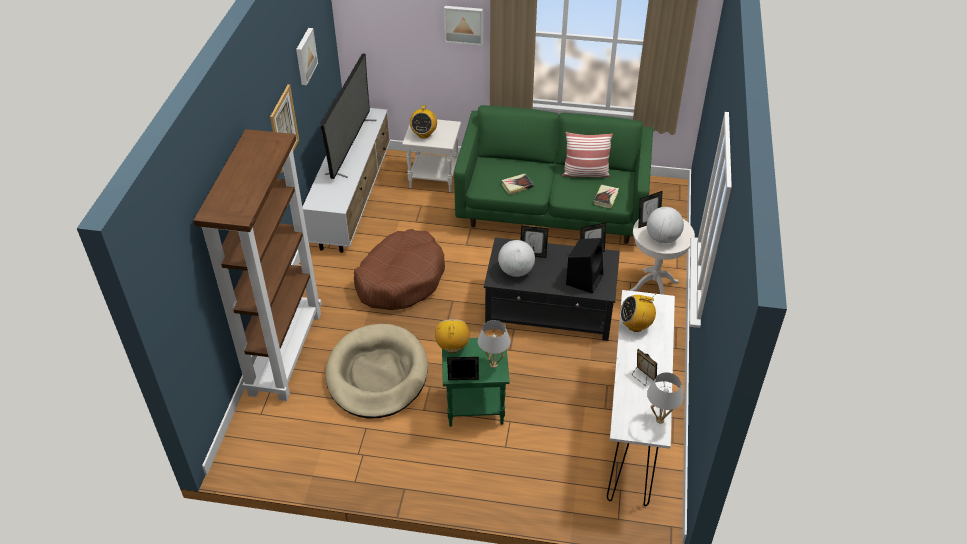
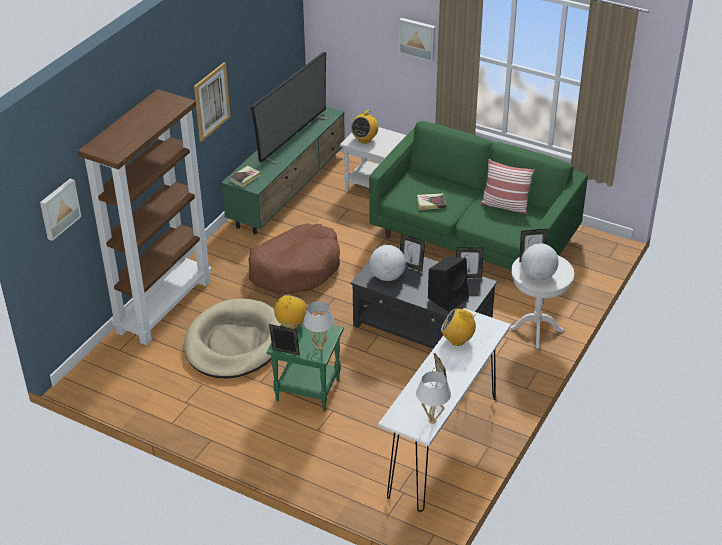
camera: 20 degrees right, 5 degrees down
(305, 56) = (253, 41): picture -> picture (58, 208)
(353, 198) = (288, 189): white tv stand -> green tv stand
(606, 198) = (512, 232): book -> book (245, 178)

